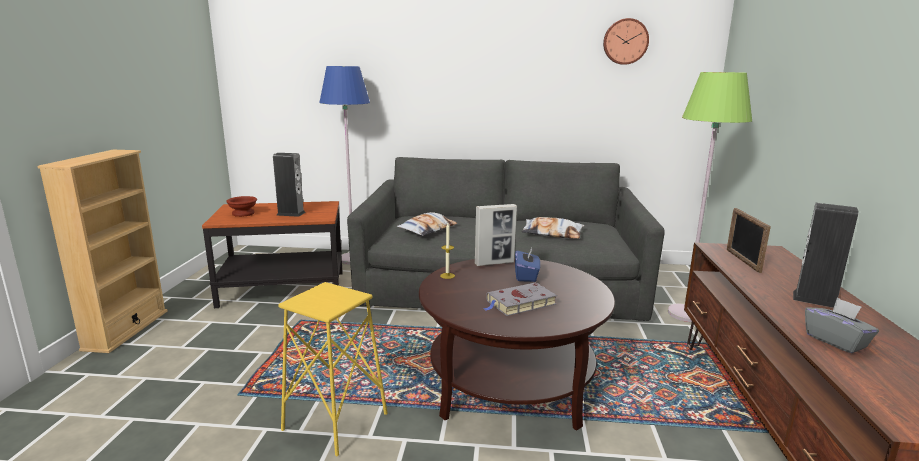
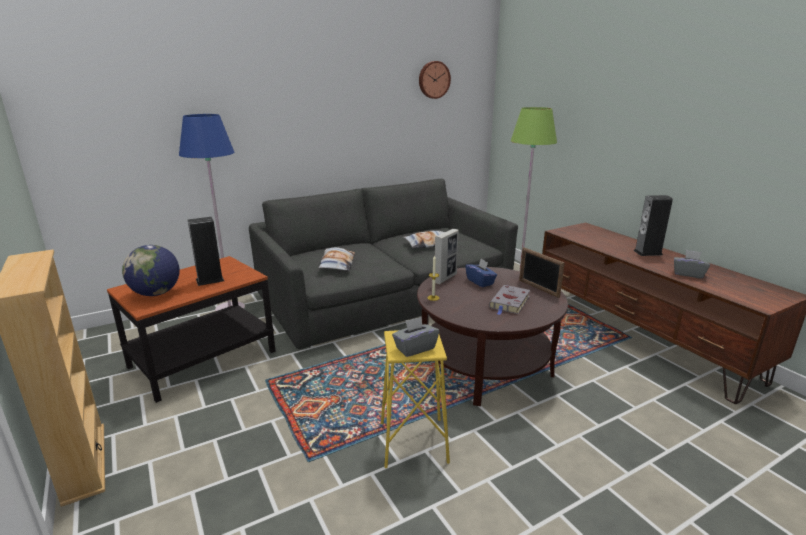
camera: 35 degrees left, 5 degrees up
(242, 214) = (156, 293): brown bowl -> globe
(317, 302) = (415, 348): none -> grey tissue box
(742, 260) = (585, 237): picture frame -> picture frame (538, 288)

